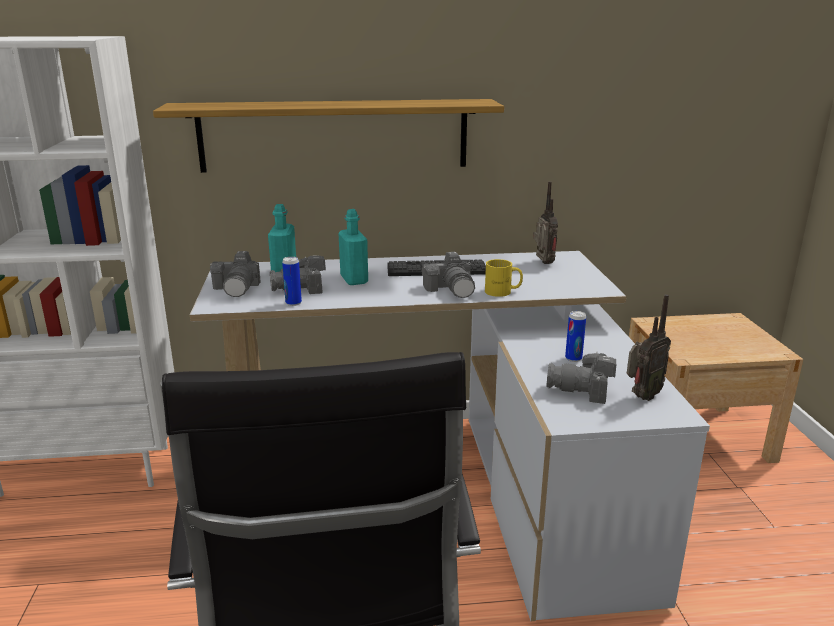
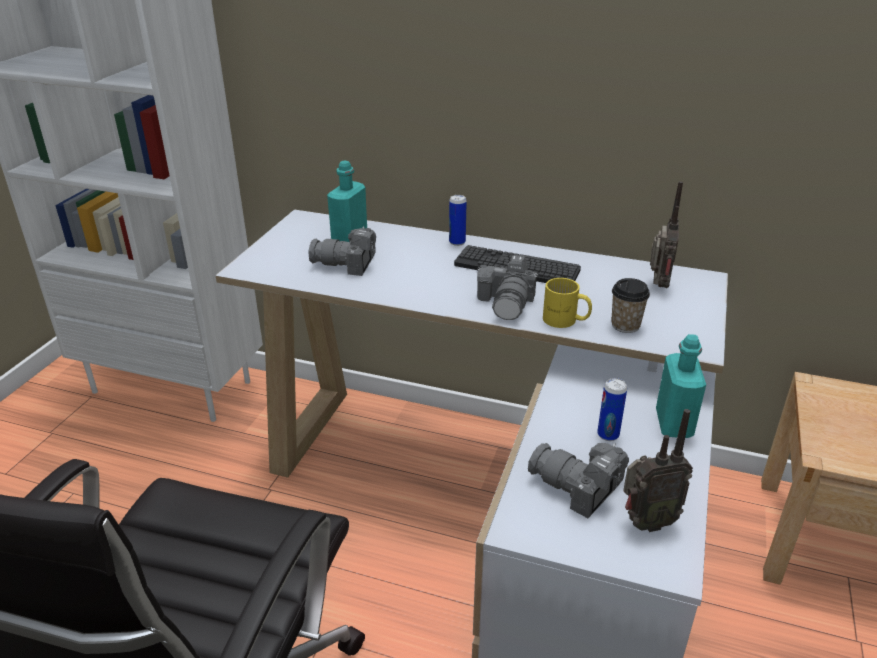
camera: 25 degrees right, 10 degrees up
(237, 288) = (287, 250): camera -> none
(293, 303) = (322, 283): can -> can (457, 242)
(334, 135) = (426, 83): shelf -> none
(354, 279) = (412, 263): turquoise bottle -> turquoise bottle (673, 424)
(545, 287) = (625, 325): none -> cup

